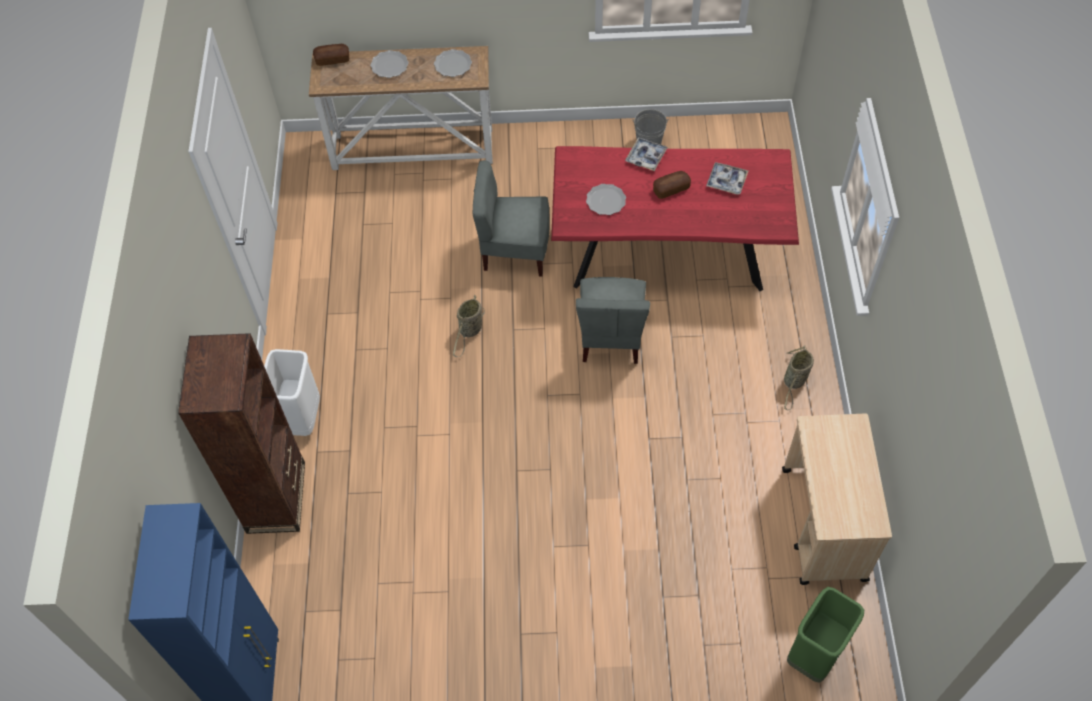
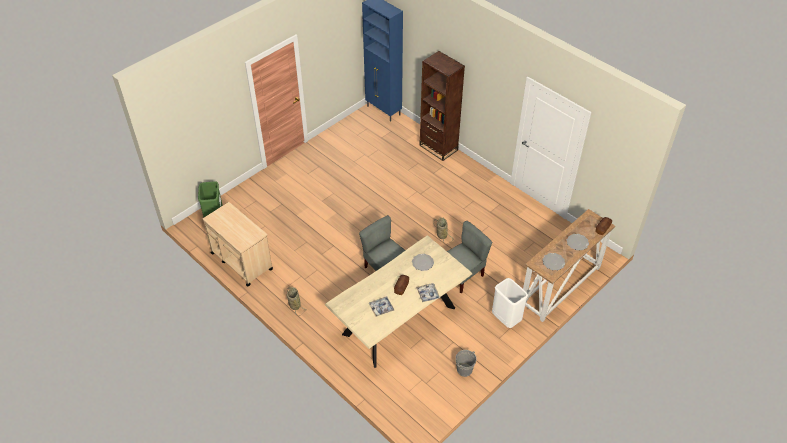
camera: 135 degrees right, 10 degrees down
(301, 419) = (461, 170): white trash can -> white trash can (506, 319)
(667, 253) = (399, 321): red dining table -> beige dining table

